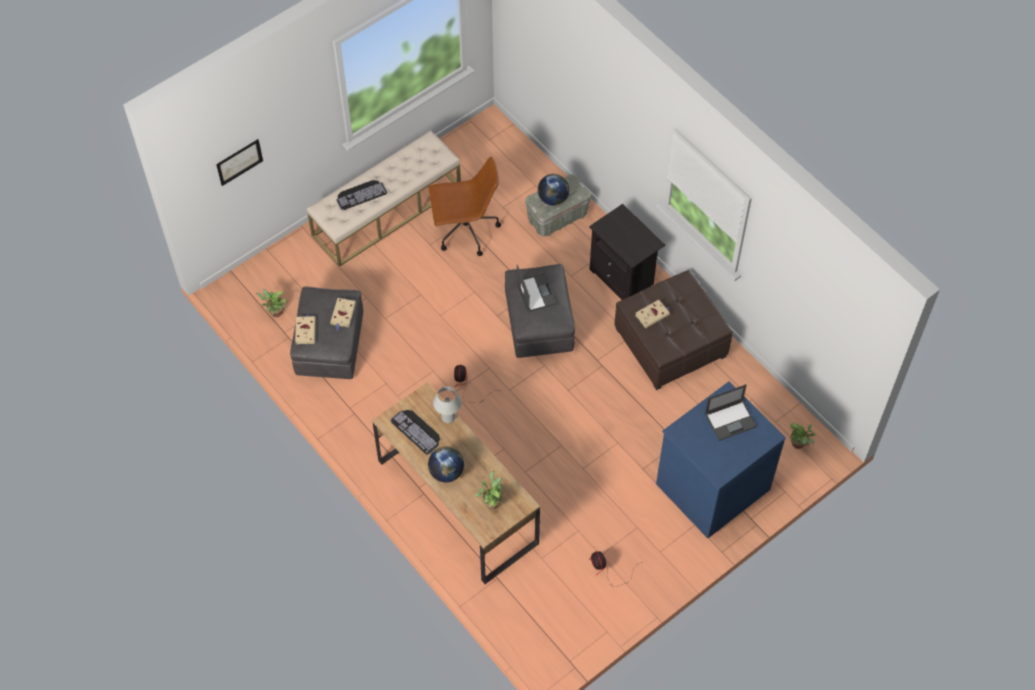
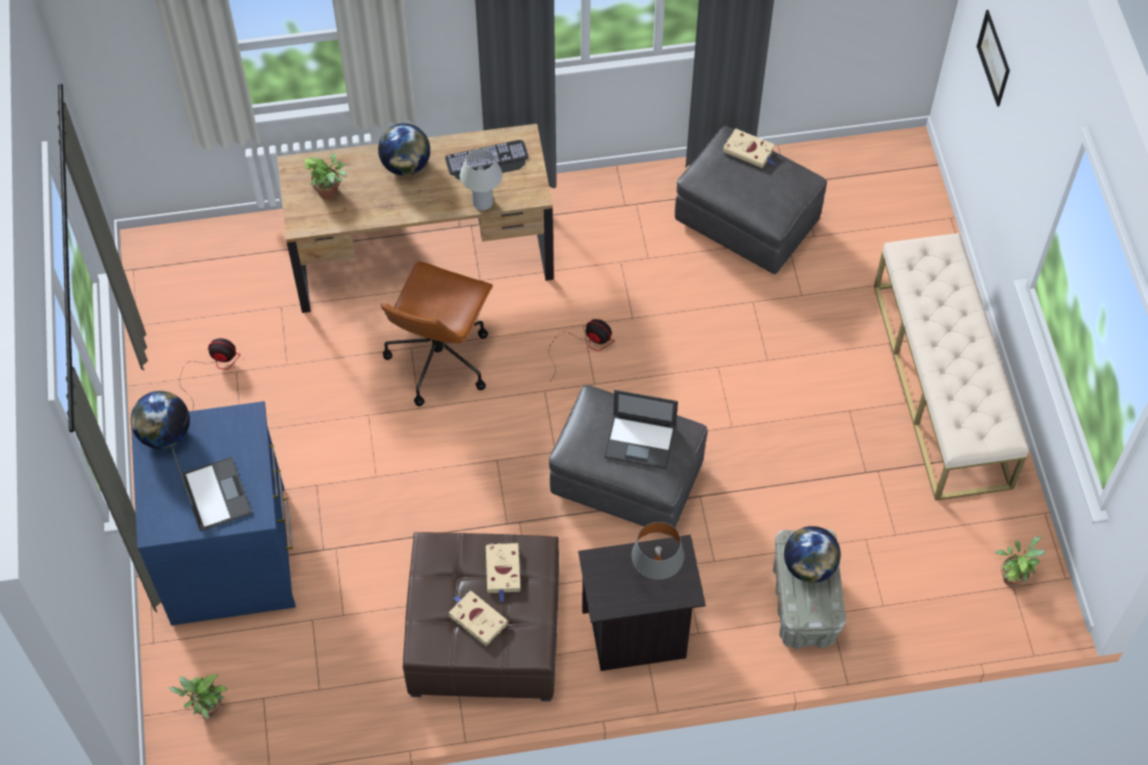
camera: 120 degrees right, 0 degrees up
(275, 312) = (838, 185): potted plant -> potted plant (1013, 576)
(343, 315) = (749, 201): beige book -> beige book (477, 619)
(361, 194) = (947, 303): keyboard -> none
(465, 231) = (848, 466): brown office chair -> brown office chair (439, 358)
(622, 229) = (655, 576): none -> grey table lamp
(715, 466) = (165, 434): none -> globe
(731, 420) = (215, 493): laptop -> laptop turned 150 degrees clockwise

